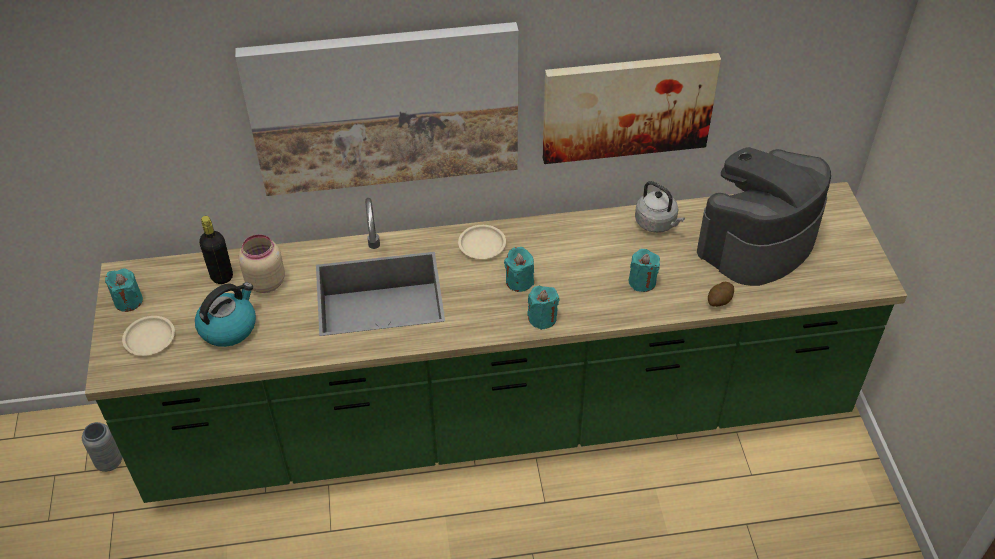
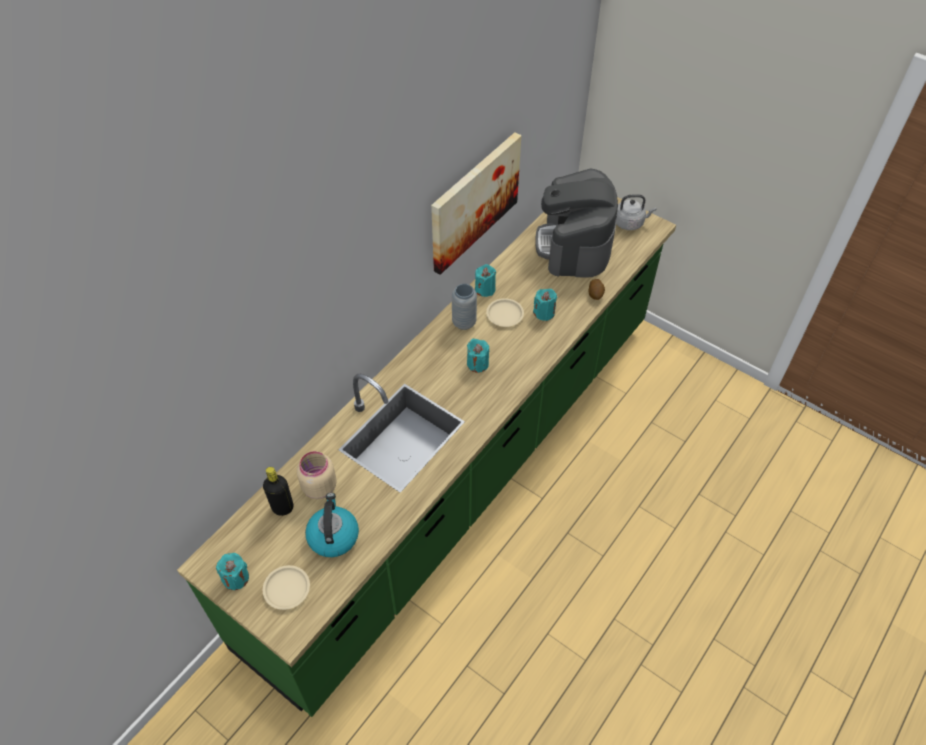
camera: 45 degrees left, 5 degrees up
(109, 462) = (239, 718): grey vase -> grey vase (464, 323)
(385, 108) = (345, 299): picture -> none
(482, 244) = (428, 357): beige plate -> beige plate (505, 314)
(542, 318) = (517, 376): turquoise candle -> turquoise candle (485, 289)
(657, 223) = (511, 271): grey kettle -> grey kettle (630, 223)

